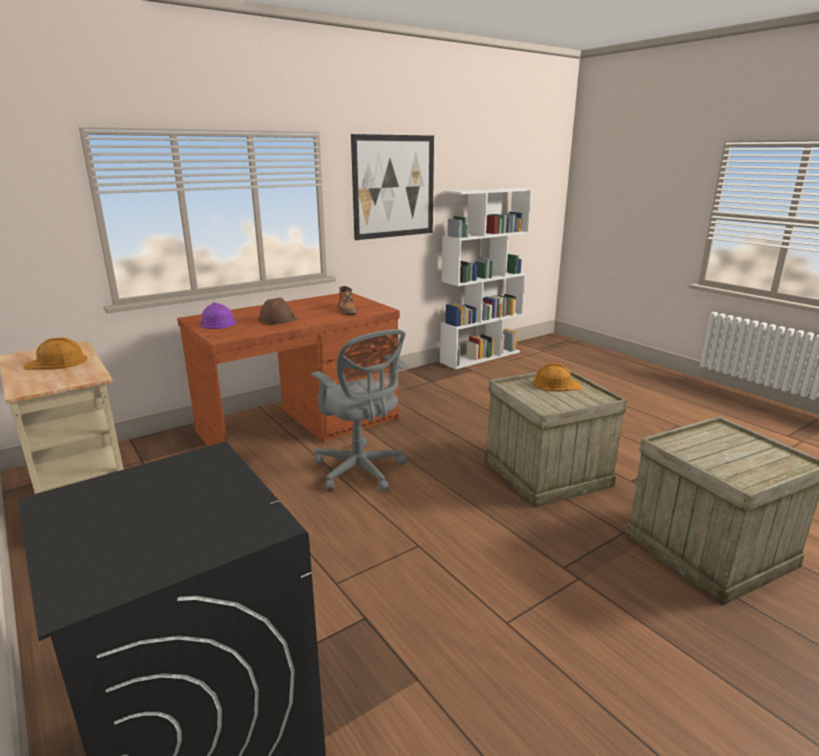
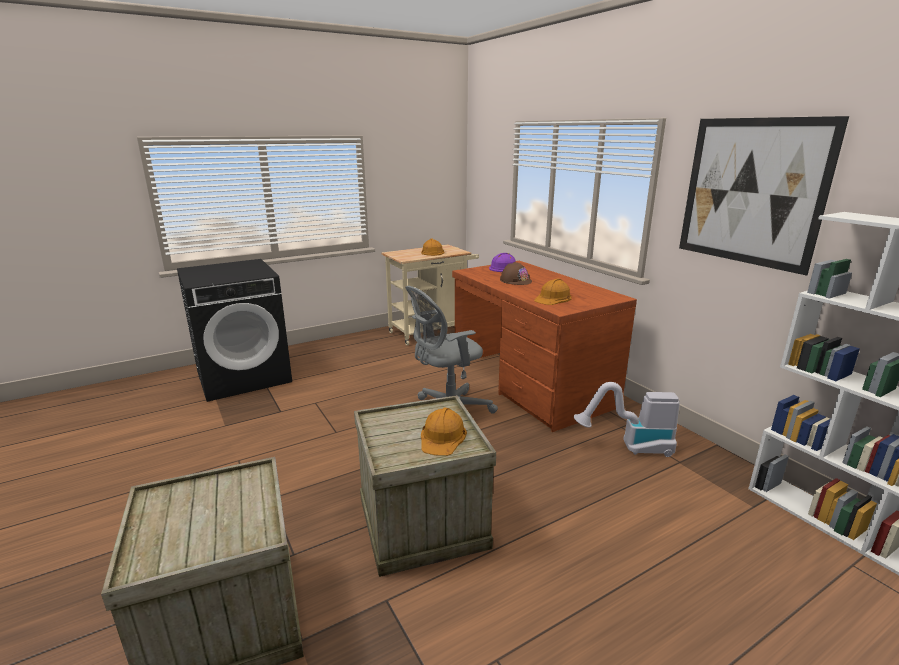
camera: 95 degrees right, 0 degrees up
(347, 310) = (553, 298): brown boot -> orange hard hat
(416, 394) = (630, 447): none -> vacuum cleaner

